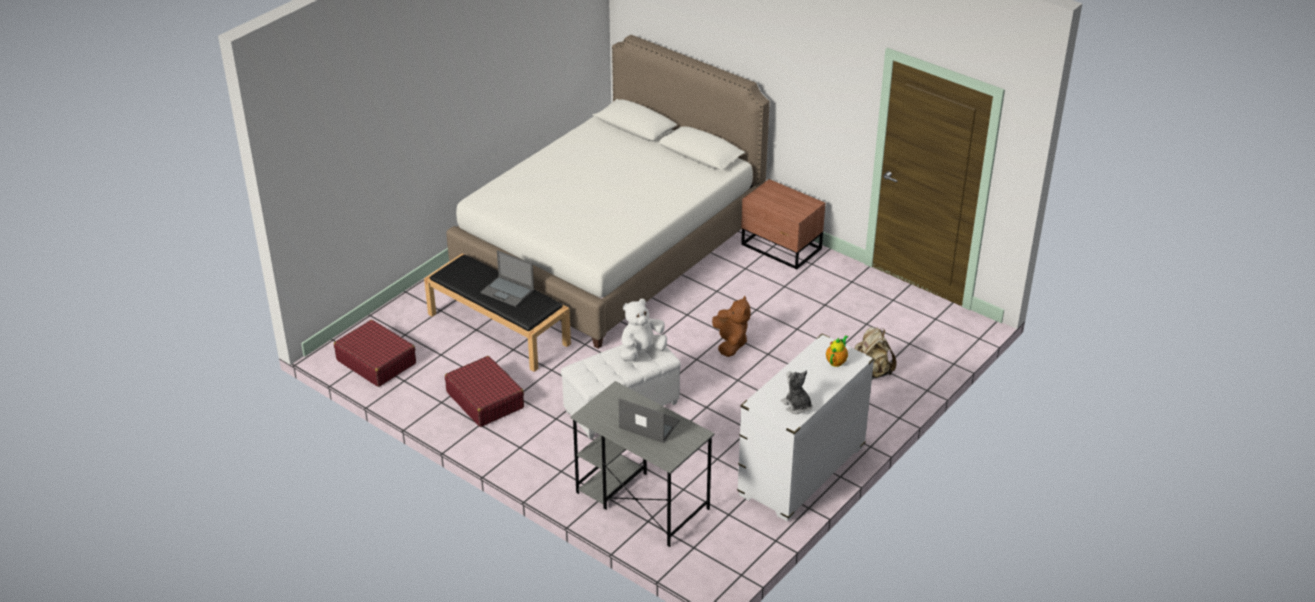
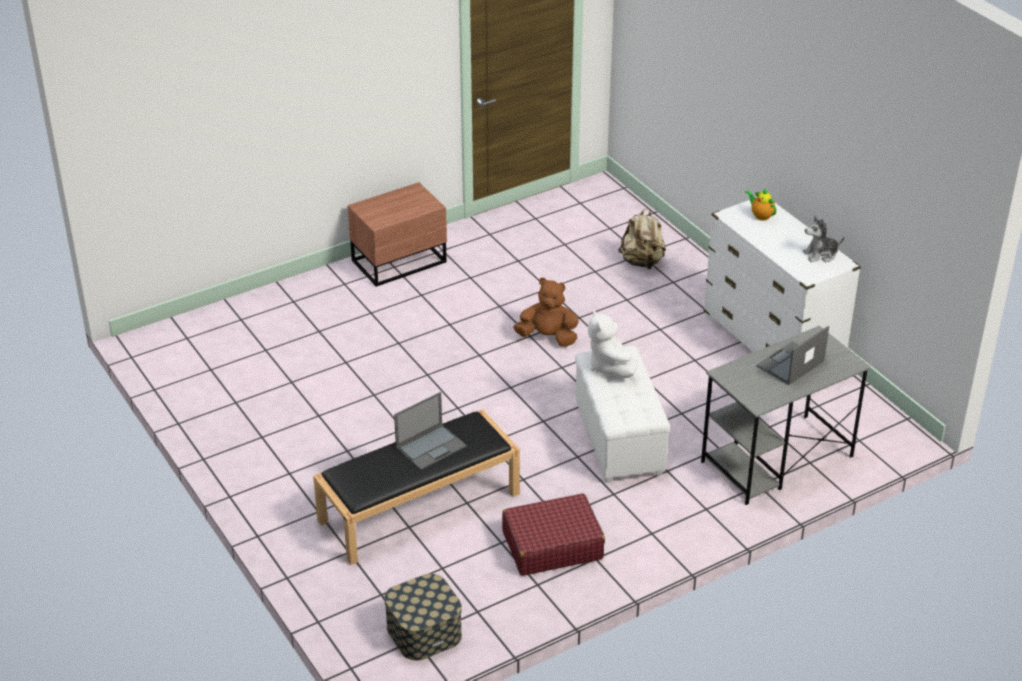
camera: 70 degrees left, 0 degrees up
(376, 362) = (424, 631): red suitcase -> storage box
(610, 248) = (315, 382): white bed -> none

